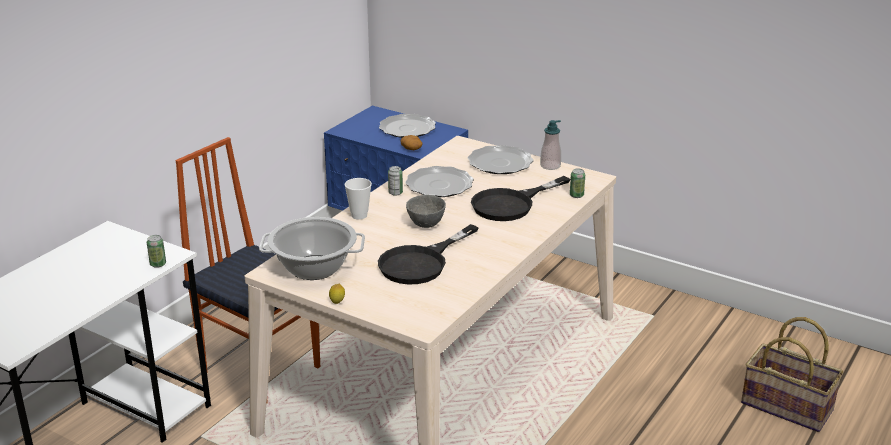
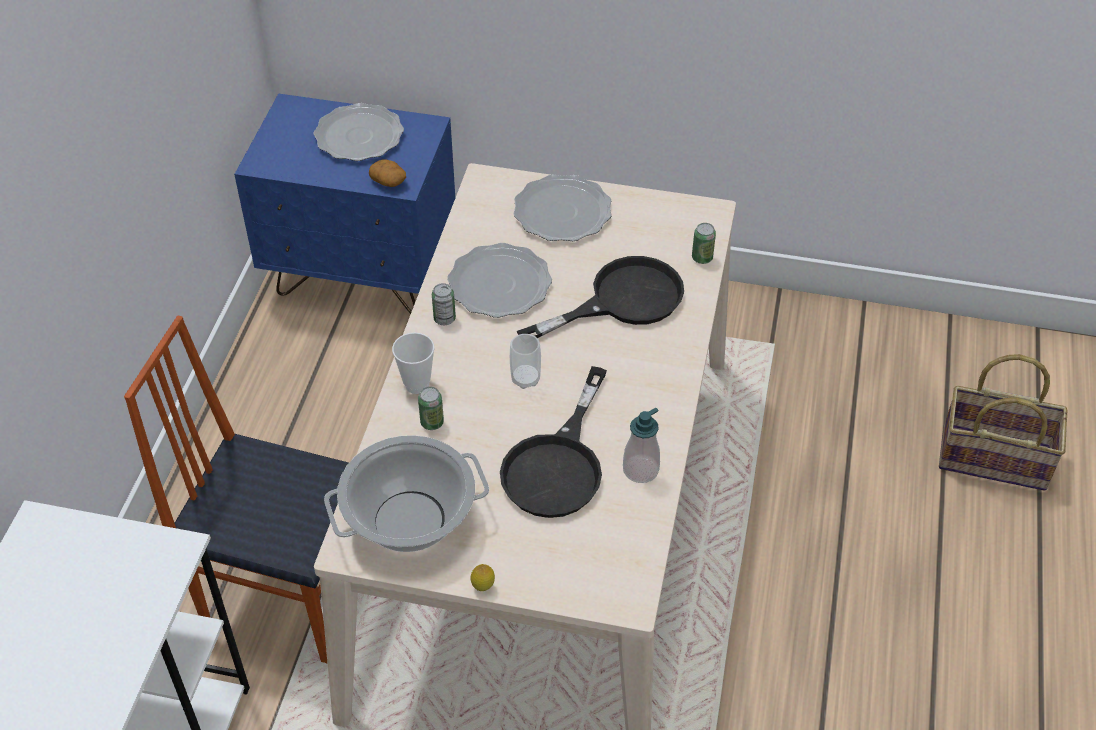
camera: 20 degrees left, 20 degrees up
(158, 264) = (164, 579): can -> can (432, 422)
(427, 225) = (525, 379): grey bowl -> cup
(511, 204) = (621, 301): black frying pan -> black frying pan turned 150 degrees counterclockwise
(550, 166) = (635, 201): soap dispenser -> soap dispenser (640, 470)

